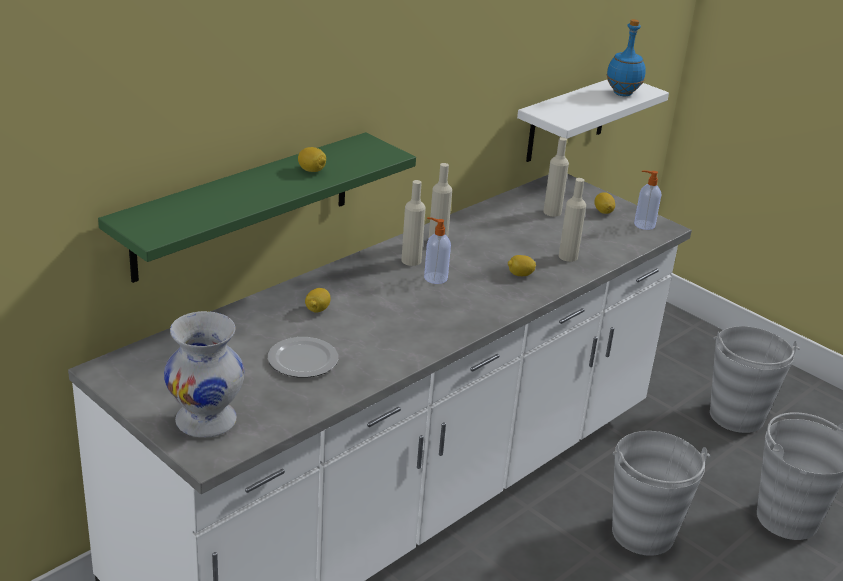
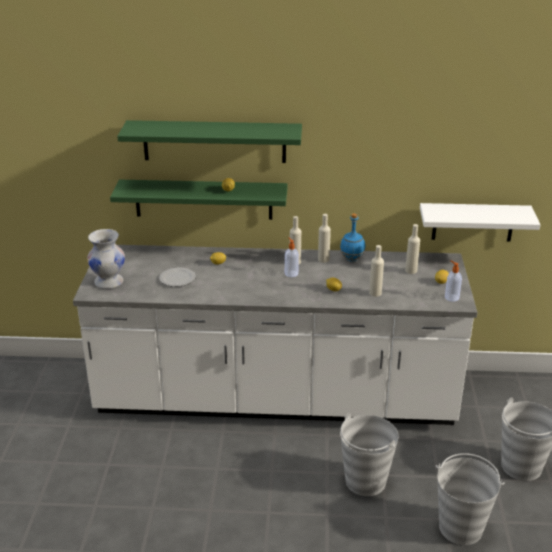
camera: 50 degrees right, 0 degrees up
(264, 87) = (214, 141): none -> green shelf
(622, 93) = (504, 215): blue bottle -> blue bottle (352, 259)

